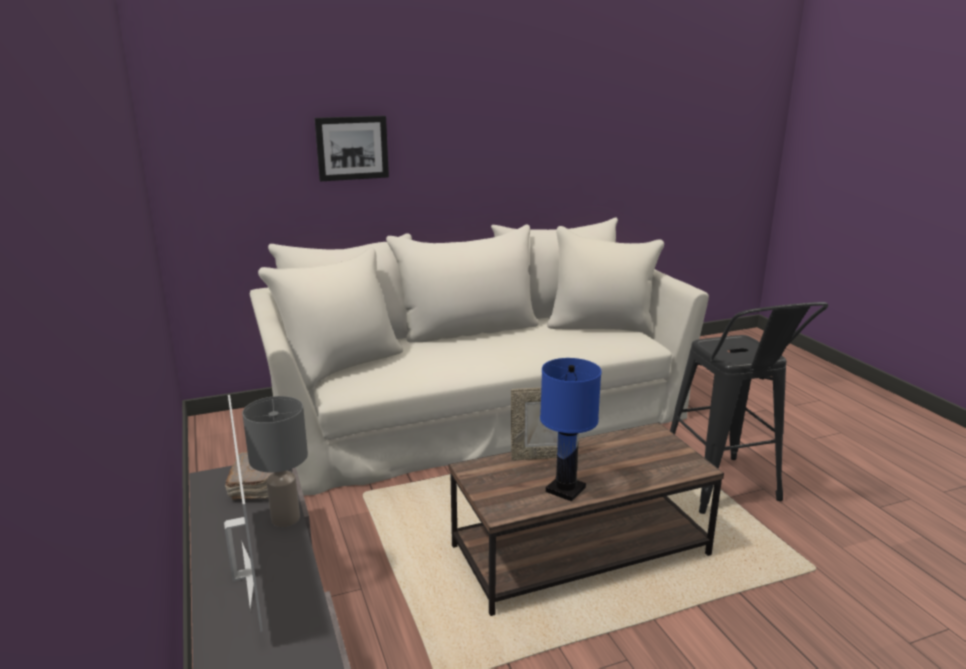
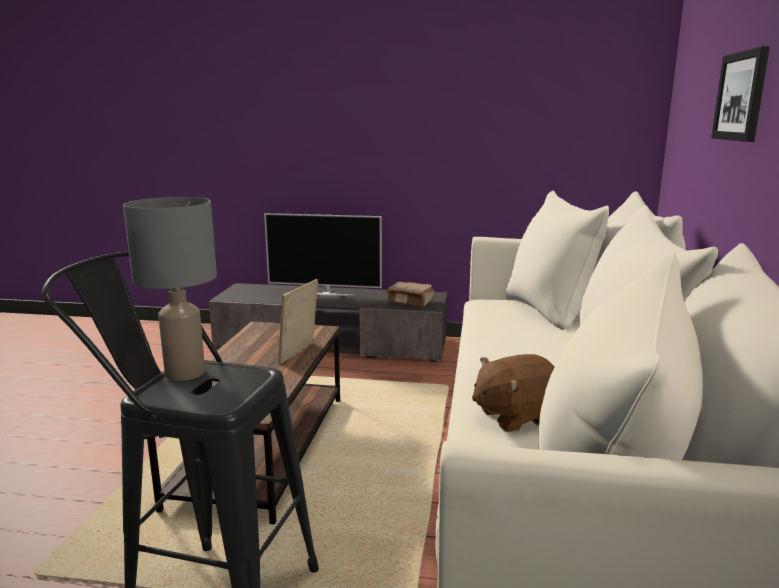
camera: 120 degrees right, 5 degrees down
(285, 518) = (363, 303): grey table lamp -> grey table lamp (186, 373)
(566, 489) = (245, 348): blue table lamp -> none
(569, 345) = (515, 416): none -> brown plush toy

